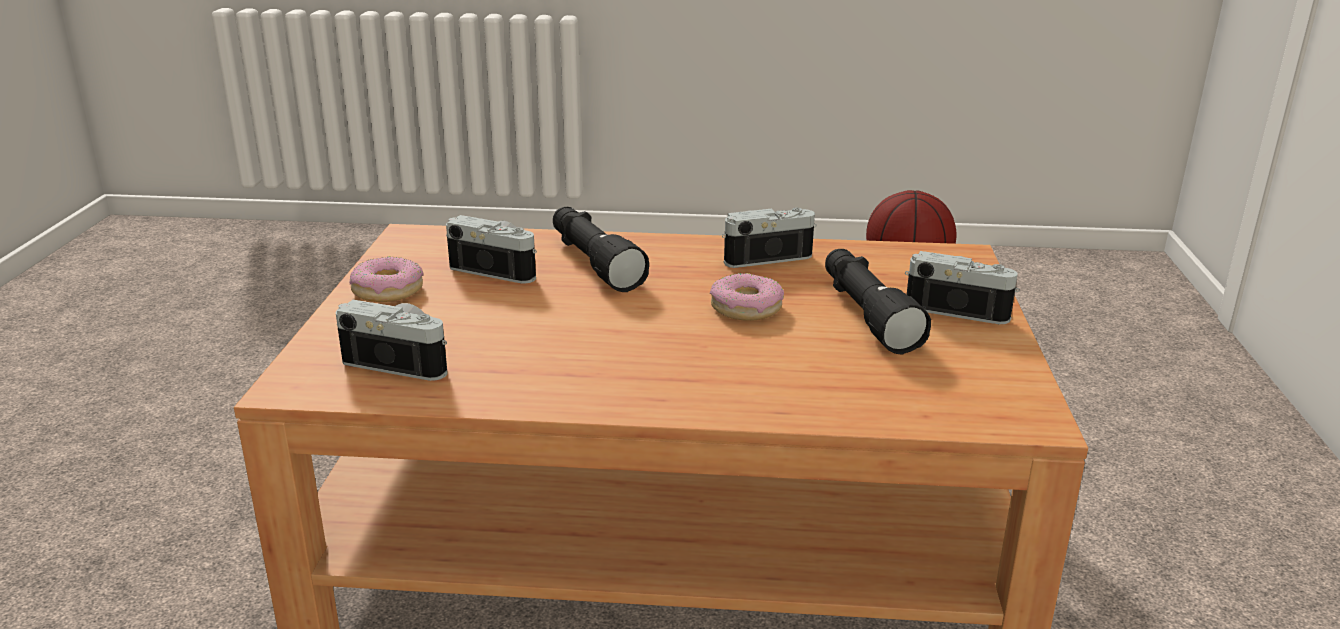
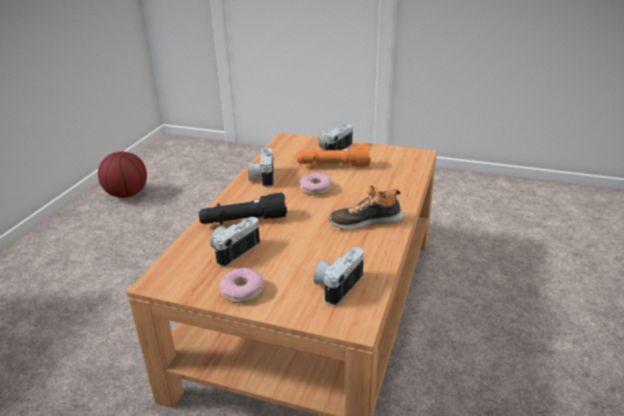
camera: 75 degrees left, 5 degrees up
(634, 370) = (365, 221): none -> shoe
(866, 315) = (333, 166): black flashlight -> orange flashlight

